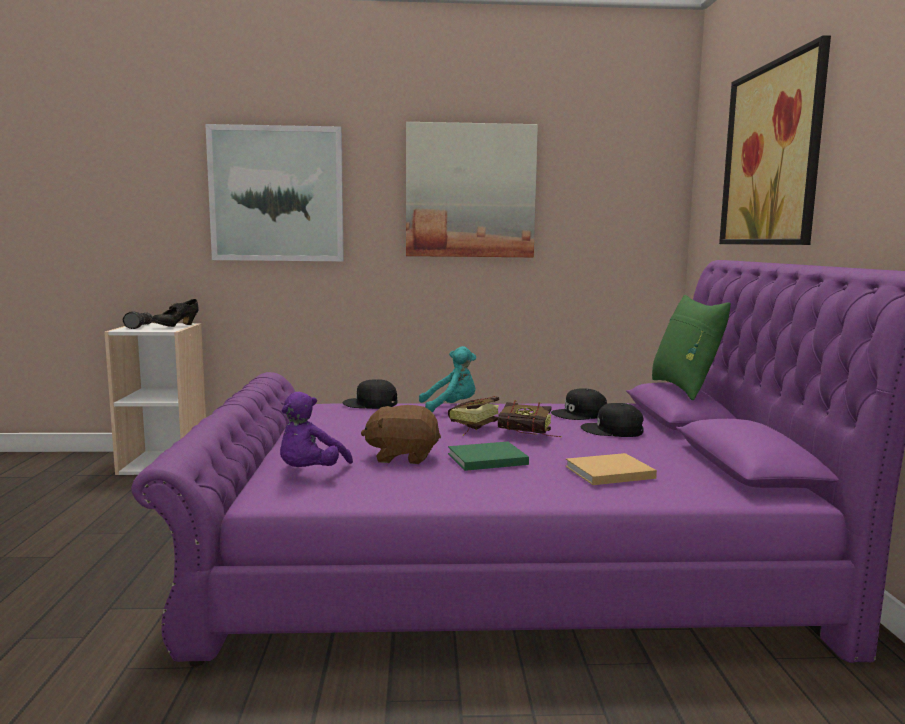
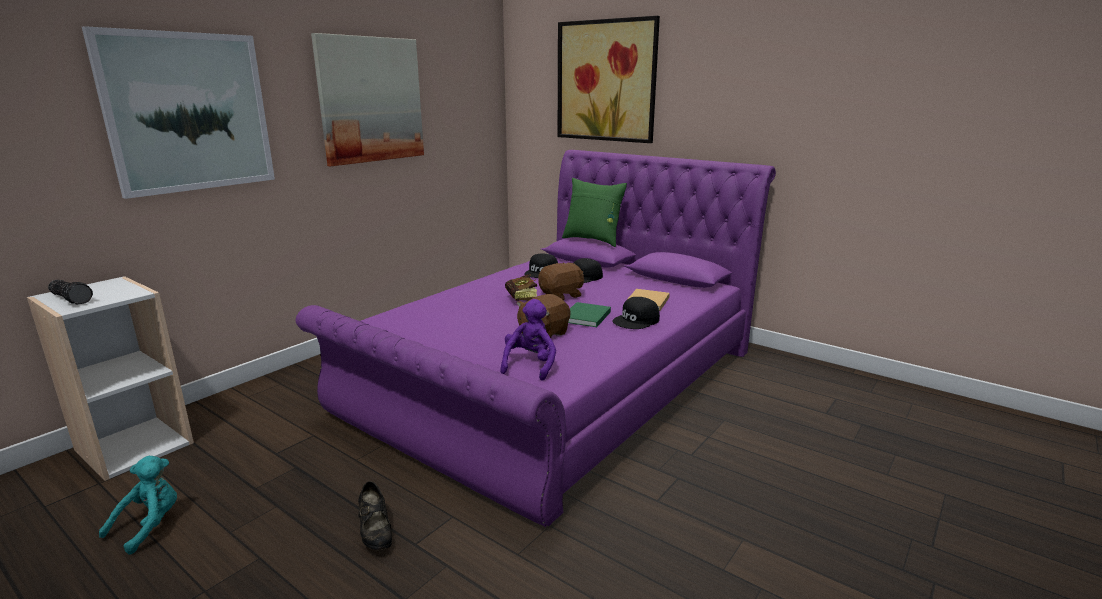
camera: 50 degrees left, 10 degrees up
(176, 326) = (121, 287): black shoe -> black shoe (375, 533)
(310, 473) = (530, 365): purple plush toy -> purple plush toy turned 135 degrees counterclockwise
(370, 404) = (413, 307): black cap -> black cap (636, 320)
(451, 407) = (465, 292): turquoise plush toy -> turquoise plush toy (150, 525)
(530, 436) = (562, 295): book -> brown plush toy

